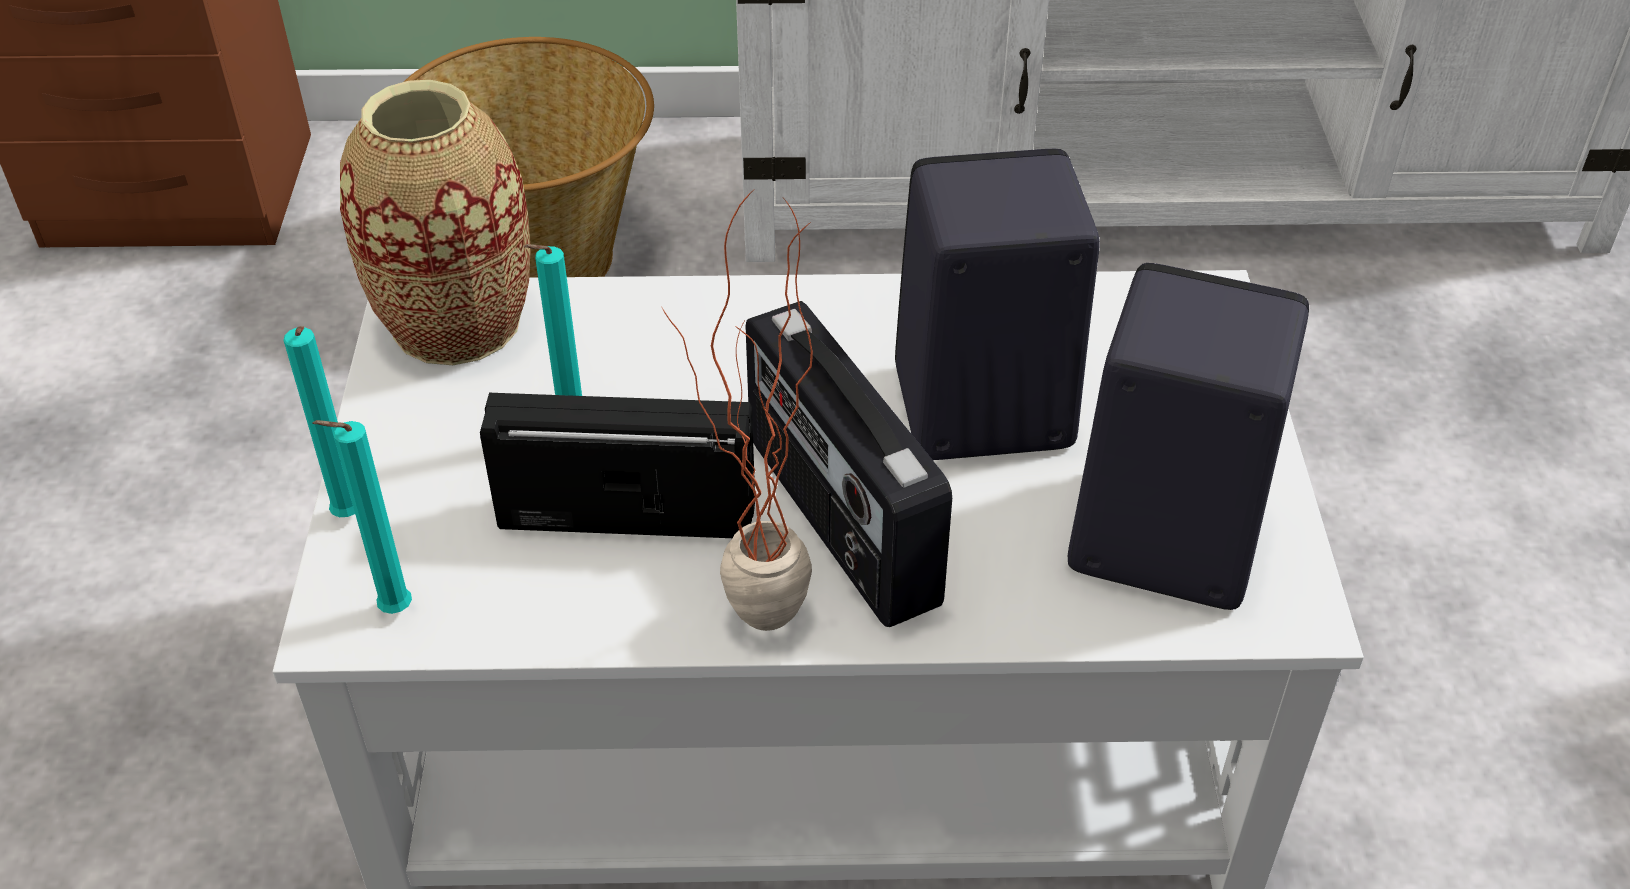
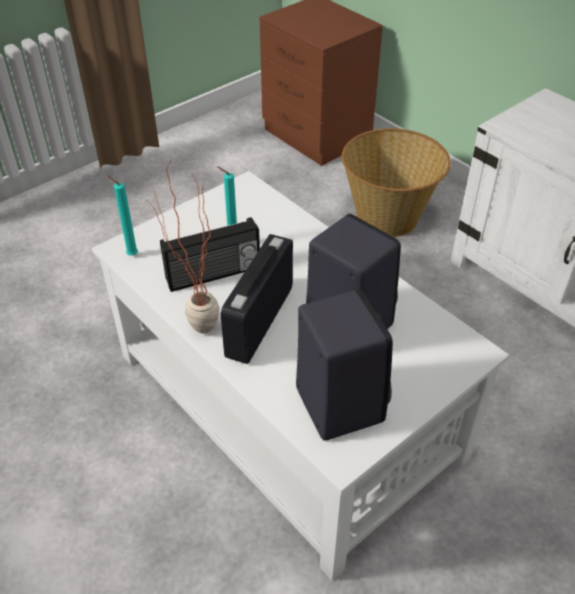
camera: 50 degrees right, 0 degrees up
(349, 519) = (155, 226): turquoise candle -> none
(456, 323) = (249, 196): vase -> none
(627, 513) = (214, 275): radio -> radio turned 105 degrees clockwise

